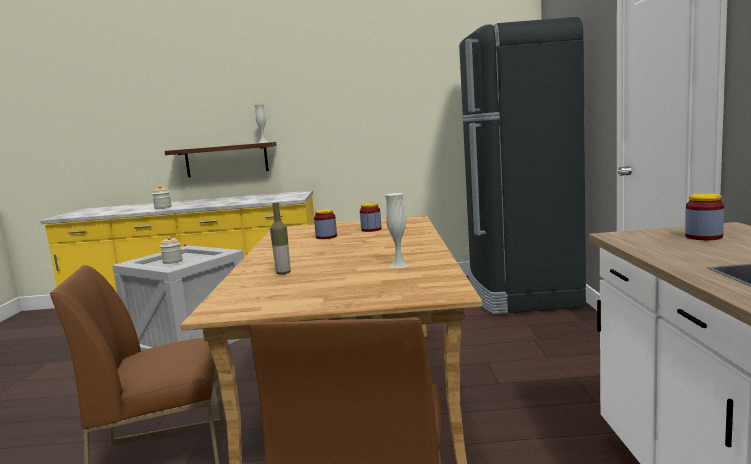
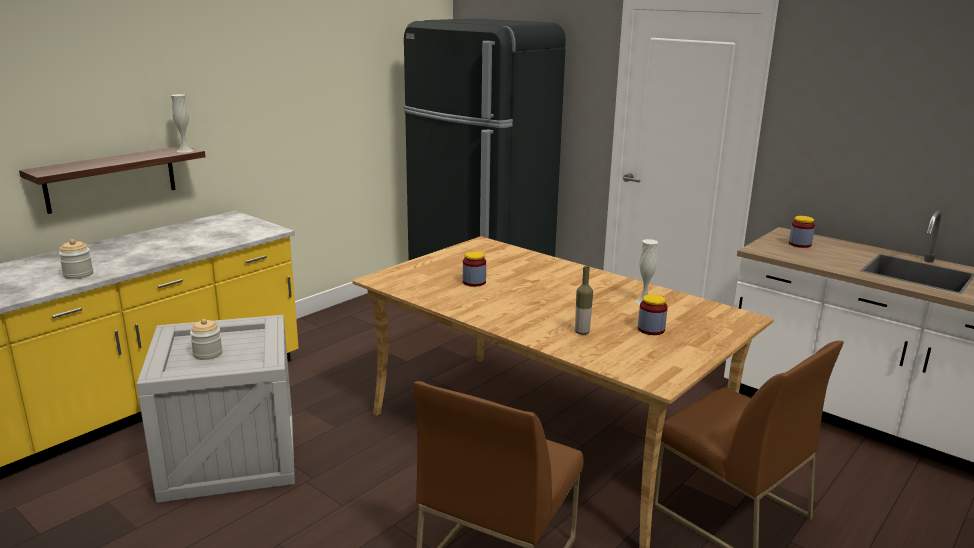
camera: 50 degrees left, 10 degrees up
(371, 229) = (489, 264): jar -> jar (651, 329)

